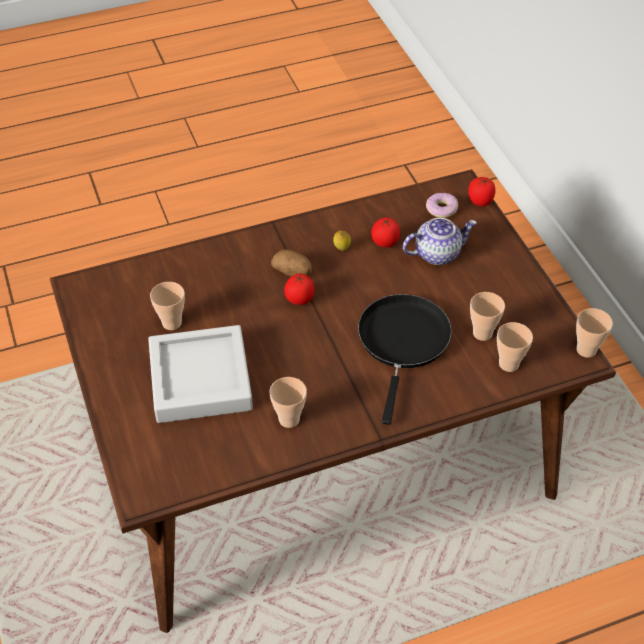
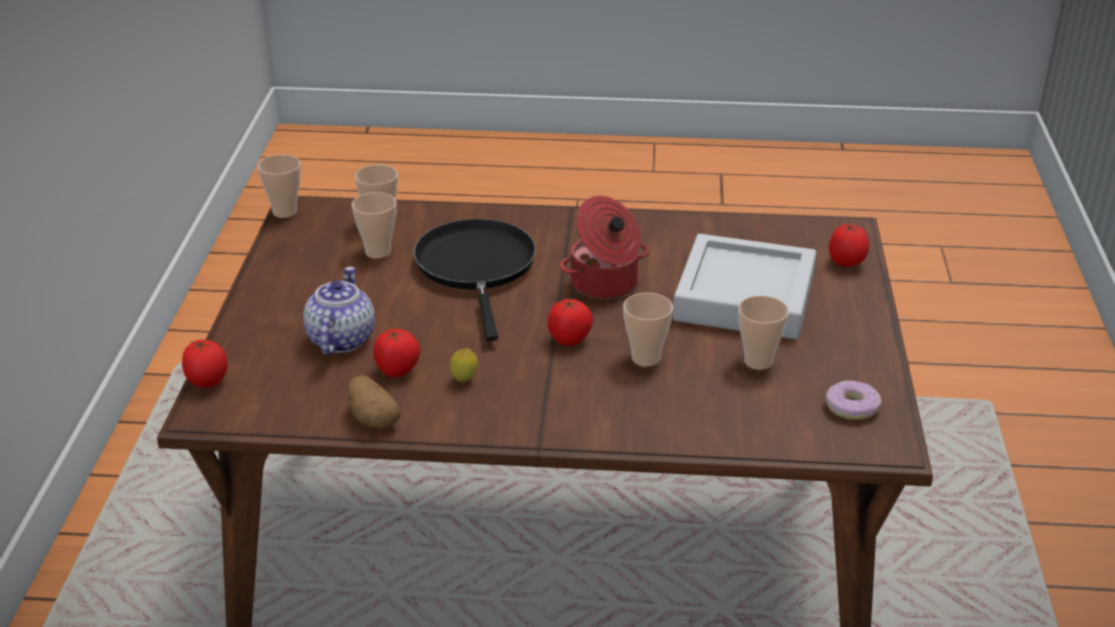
camera: 155 degrees left, 15 degrees down
(134, 447) = (846, 263): none -> tomato
(289, 419) = (659, 242): cup -> cup (645, 358)
(293, 272) = (555, 373): potato -> potato (372, 418)
(304, 357) = (605, 284): none -> cooking pot
(403, 342) = (476, 268): black frying pan -> black frying pan turned 135 degrees clockwise
(437, 253) = (340, 339): teapot -> teapot turned 90 degrees clockwise
(442, 209) = (272, 389): donut -> donut (851, 407)

